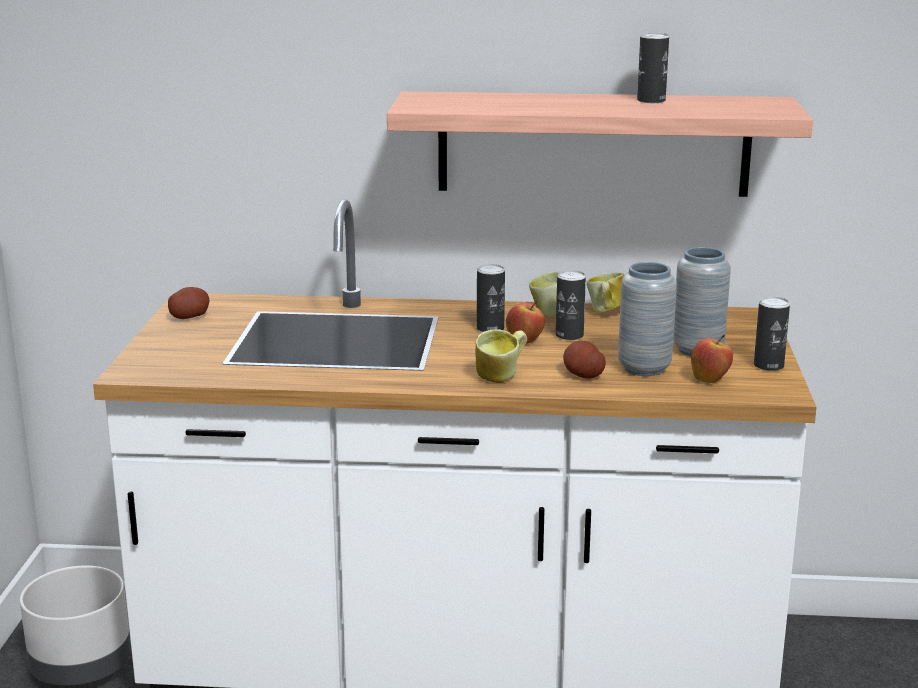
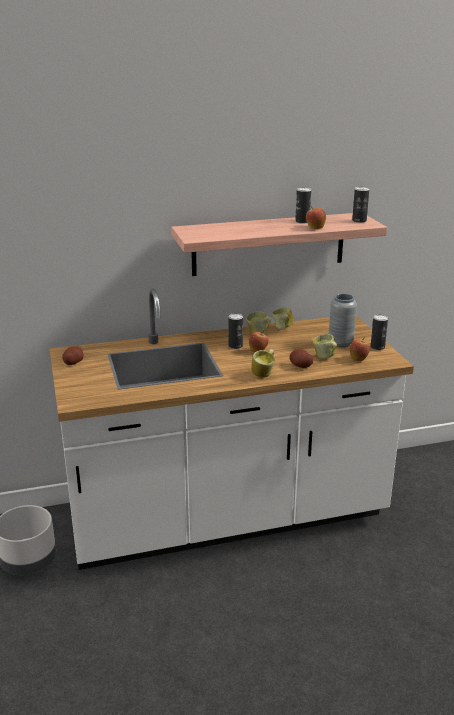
camera: 20 degrees left, 5 degrees up
(569, 335) = (276, 344): can -> can (359, 221)
(644, 368) = (325, 358): grey vase -> mug
(661, 110) = (315, 228): none -> apple

